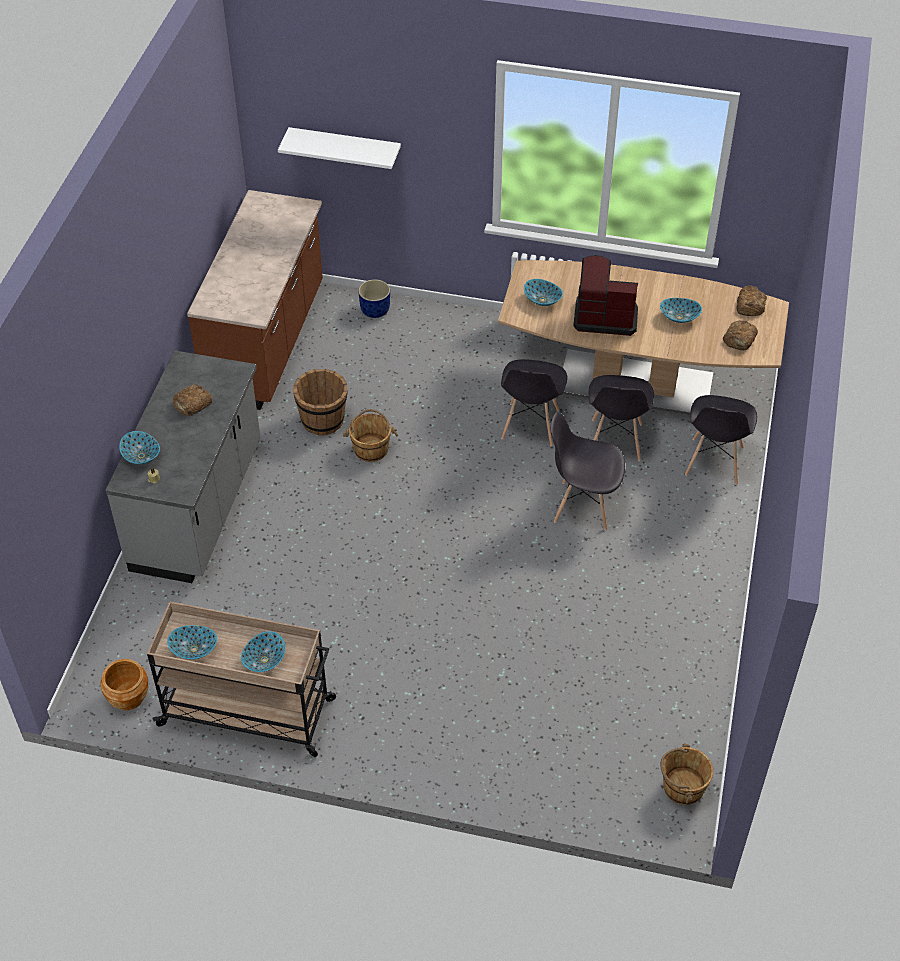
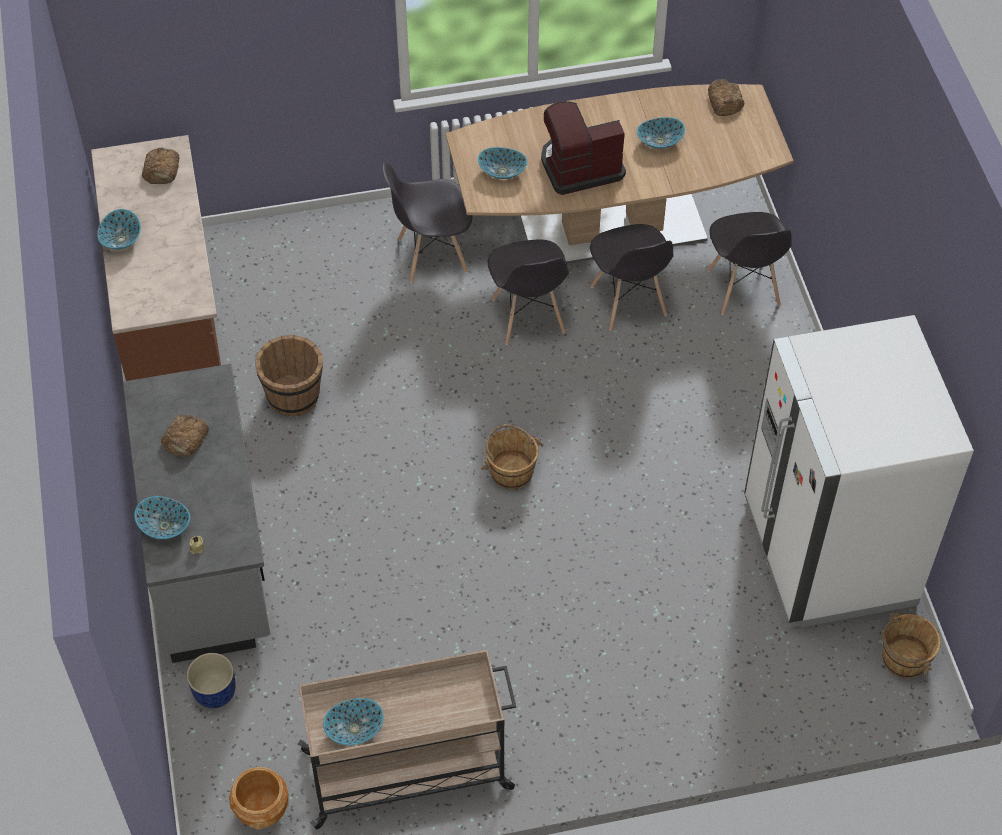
camera: 25 degrees left, 5 degrees up
(264, 660) = (440, 708): bowl -> bowl (120, 239)
(345, 148) = (209, 64): white shelf -> none
(371, 448) = (368, 409): brown bucket -> brown bucket (511, 470)
(375, 310) = (277, 241): blue planter -> blue planter (215, 691)
(583, 506) = (635, 389): grey chair -> grey chair (431, 256)
(667, 682) = (828, 552): none -> white fridge
(740, 339) = (736, 144): bread -> bread (162, 170)

